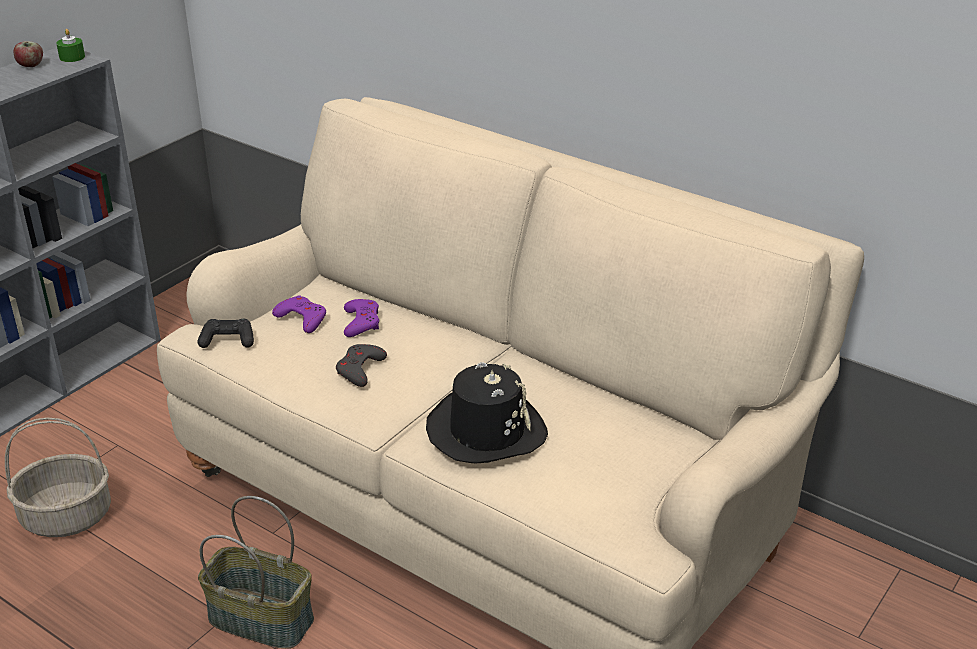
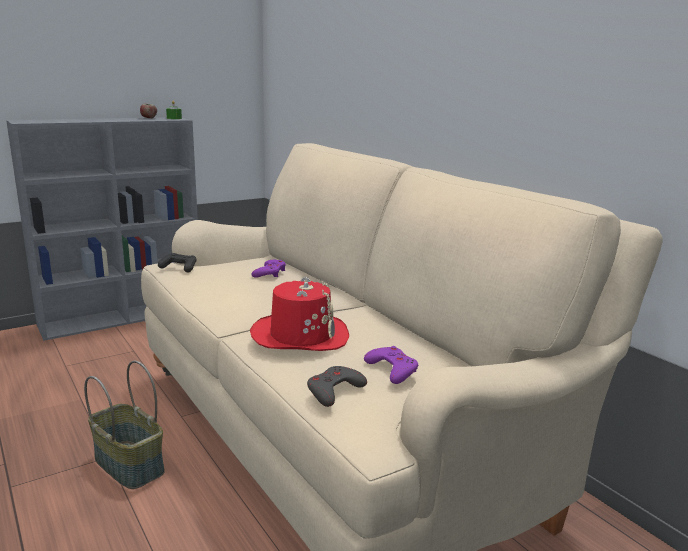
camera: 20 degrees right, 15 degrees down
(68, 516) = (72, 378): basket -> none
(302, 318) = (234, 266): purple game controller -> purple game controller (392, 369)
(360, 369) = (245, 292): grey game controller -> grey game controller (334, 390)
(486, 430) = (300, 335): black hat -> red hat

